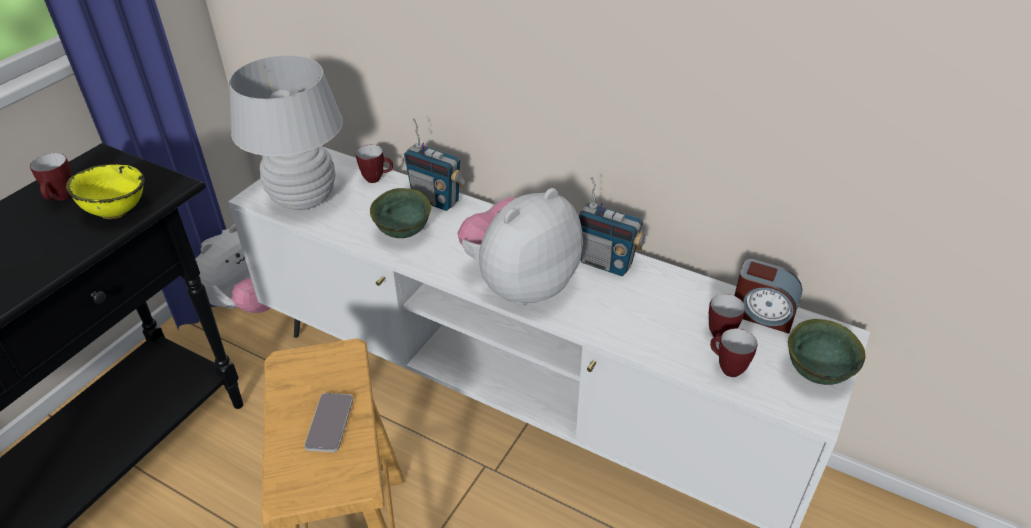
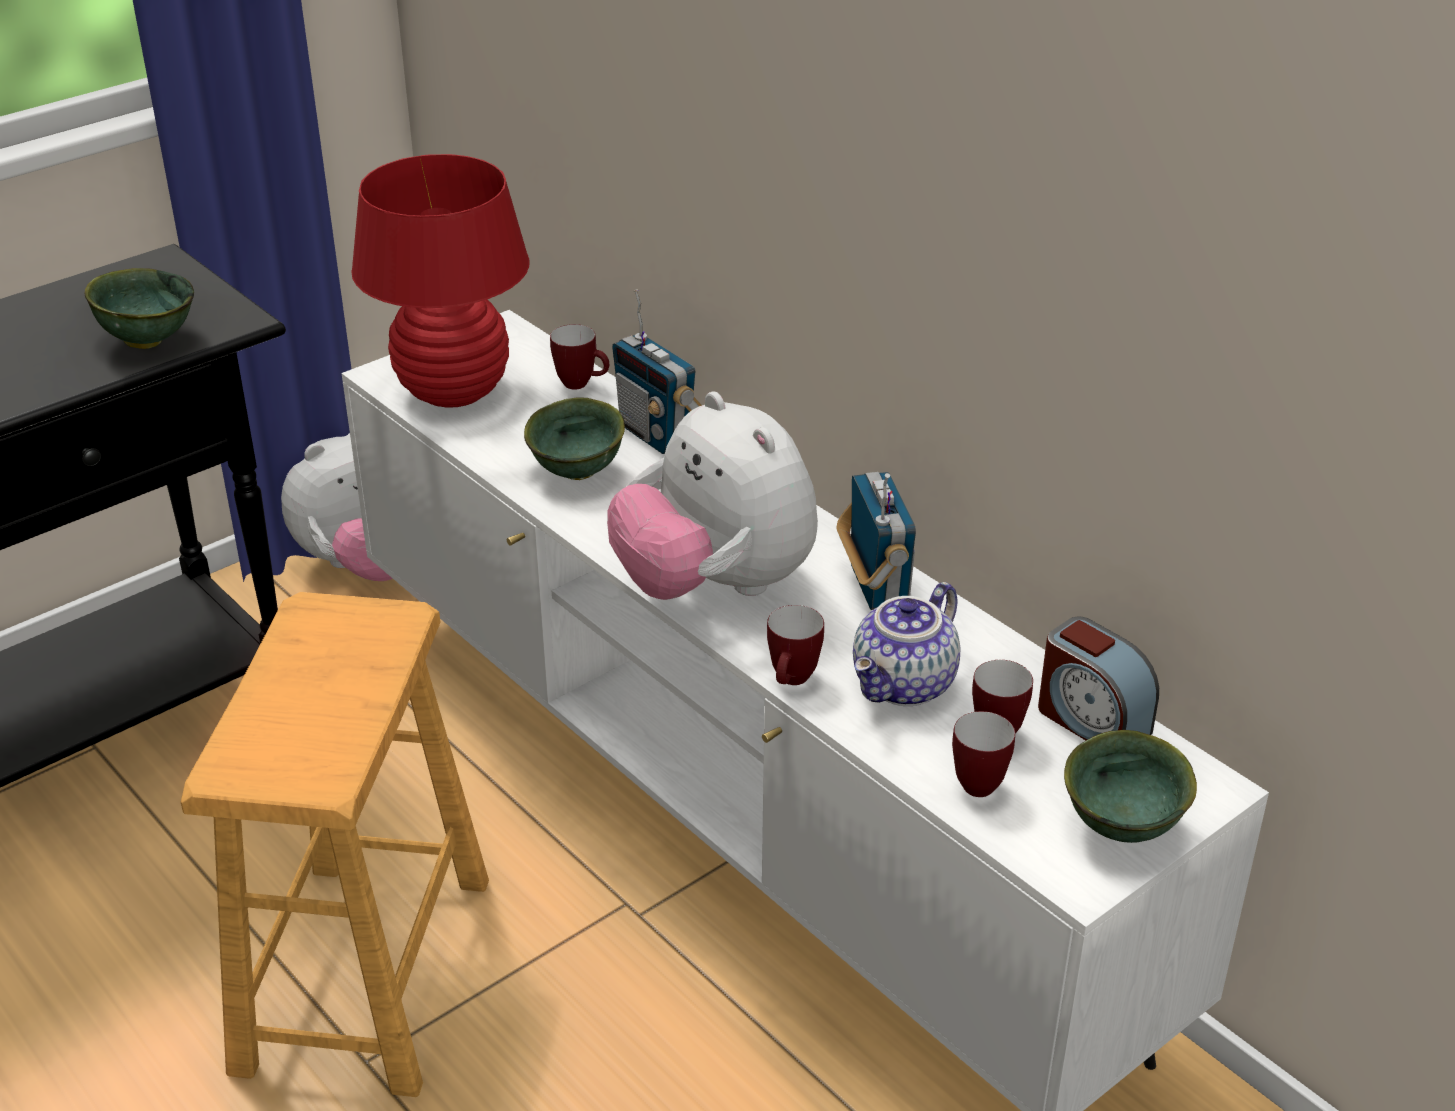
camera: 20 degrees right, 5 degrees down
(62, 199) = (87, 309): mug -> mug (792, 682)
(116, 212) = (147, 340): yellow bowl -> green bowl
(303, 199) = (453, 392): white table lamp -> red table lamp
(329, 423) = (328, 701): phone -> none
(520, 284) = (715, 586): plush toy -> plush toy turned 105 degrees counterclockwise
(606, 263) = (876, 586): radio -> radio turned 150 degrees counterclockwise
(657, 319) = (905, 686): none -> teapot

